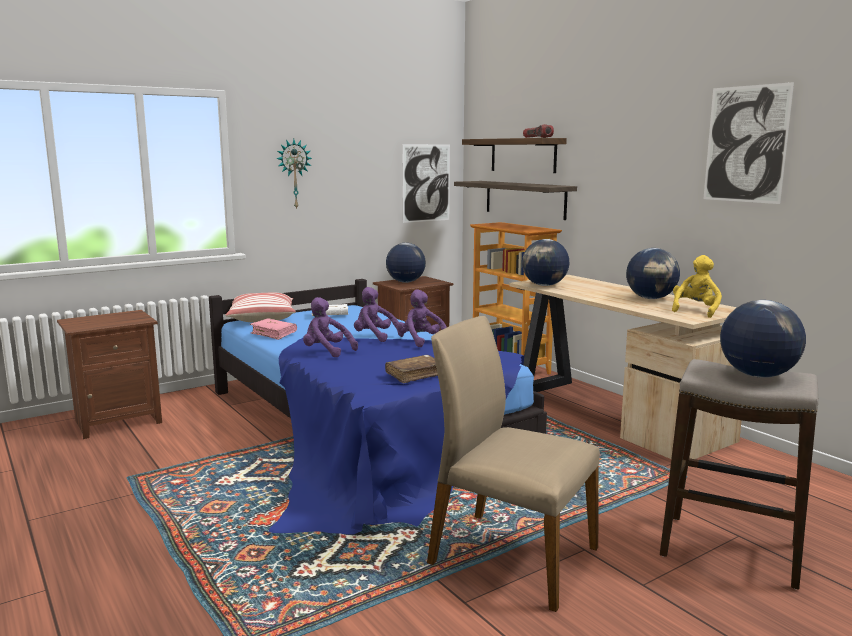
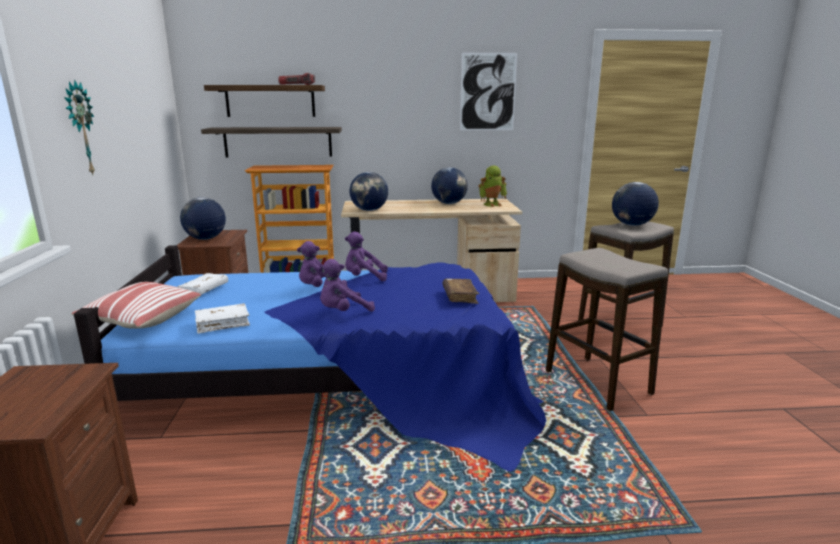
camera: 60 degrees left, 5 degrees up
(274, 334) = (222, 324): pink book -> white book
(426, 183) = (163, 133): picture -> none
(510, 556) = (597, 383): beige chair -> stool
(695, 311) = (492, 204): yellow plush toy -> toy robot

